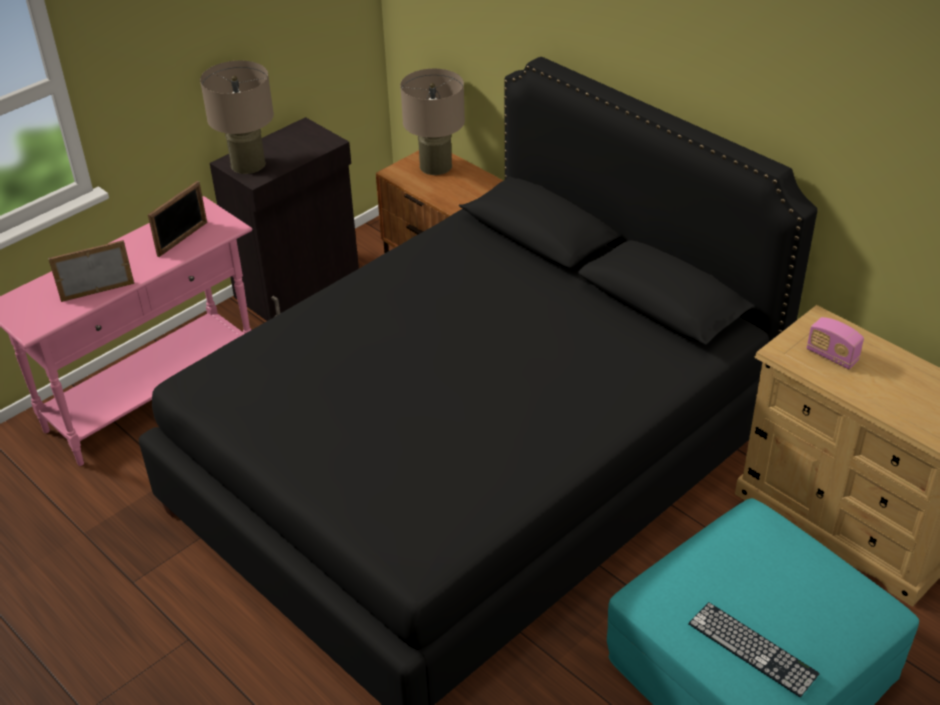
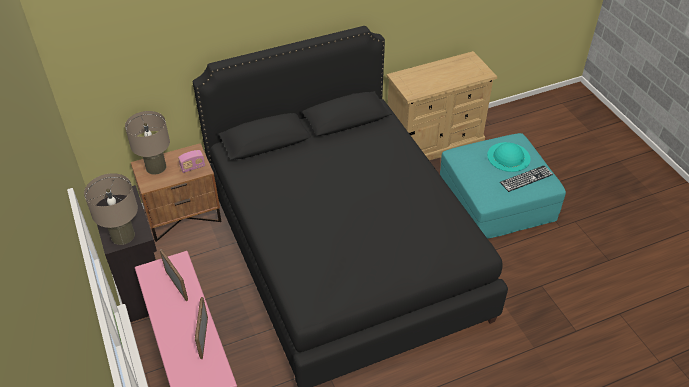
camera: 70 degrees left, 5 degrees up
(800, 601) = (508, 157): none -> turquoise hat
(831, 356) = (421, 82): radio -> radio (193, 167)

